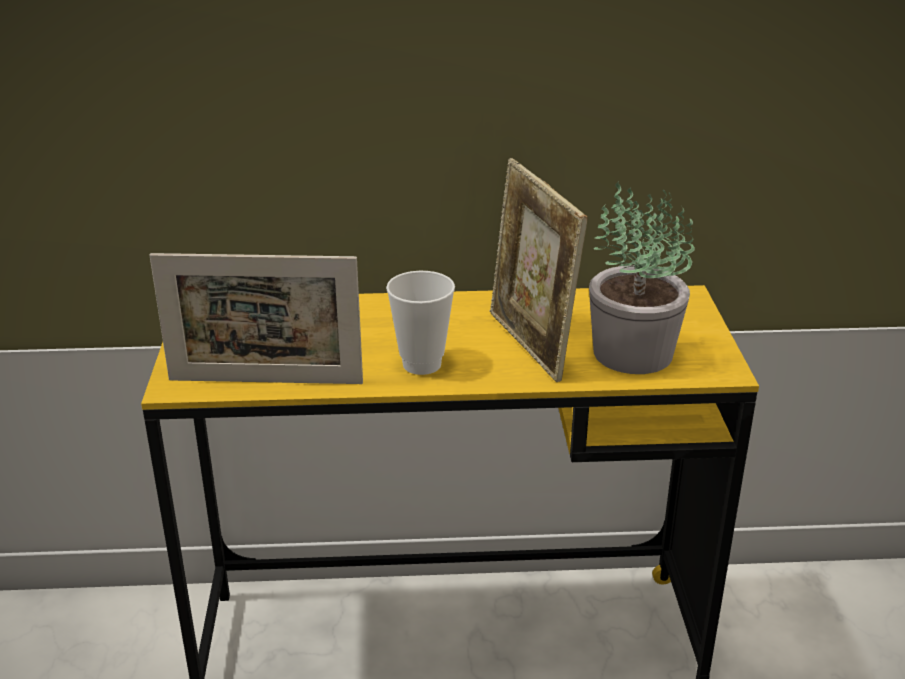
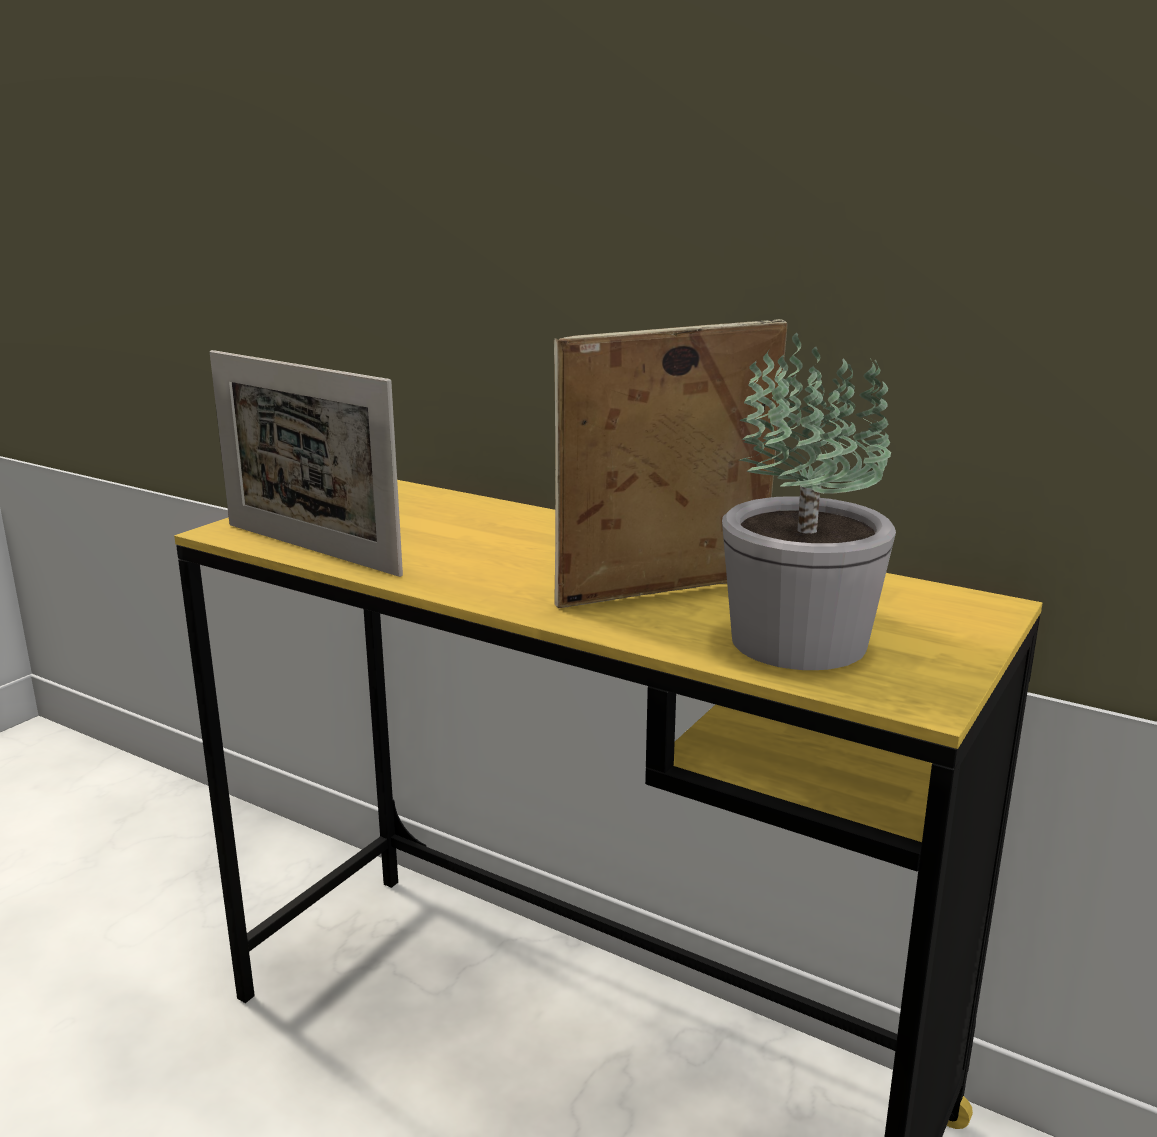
camera: 35 degrees right, 10 degrees down
(422, 364) = (497, 578): cup -> none
(530, 345) = (663, 597): picture frame -> picture frame turned 60 degrees clockwise

